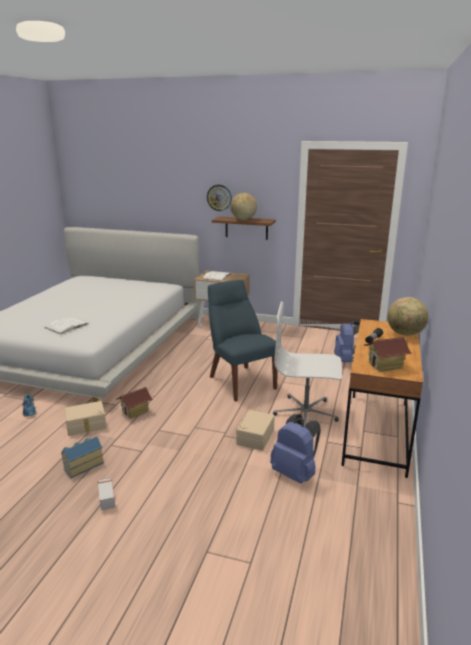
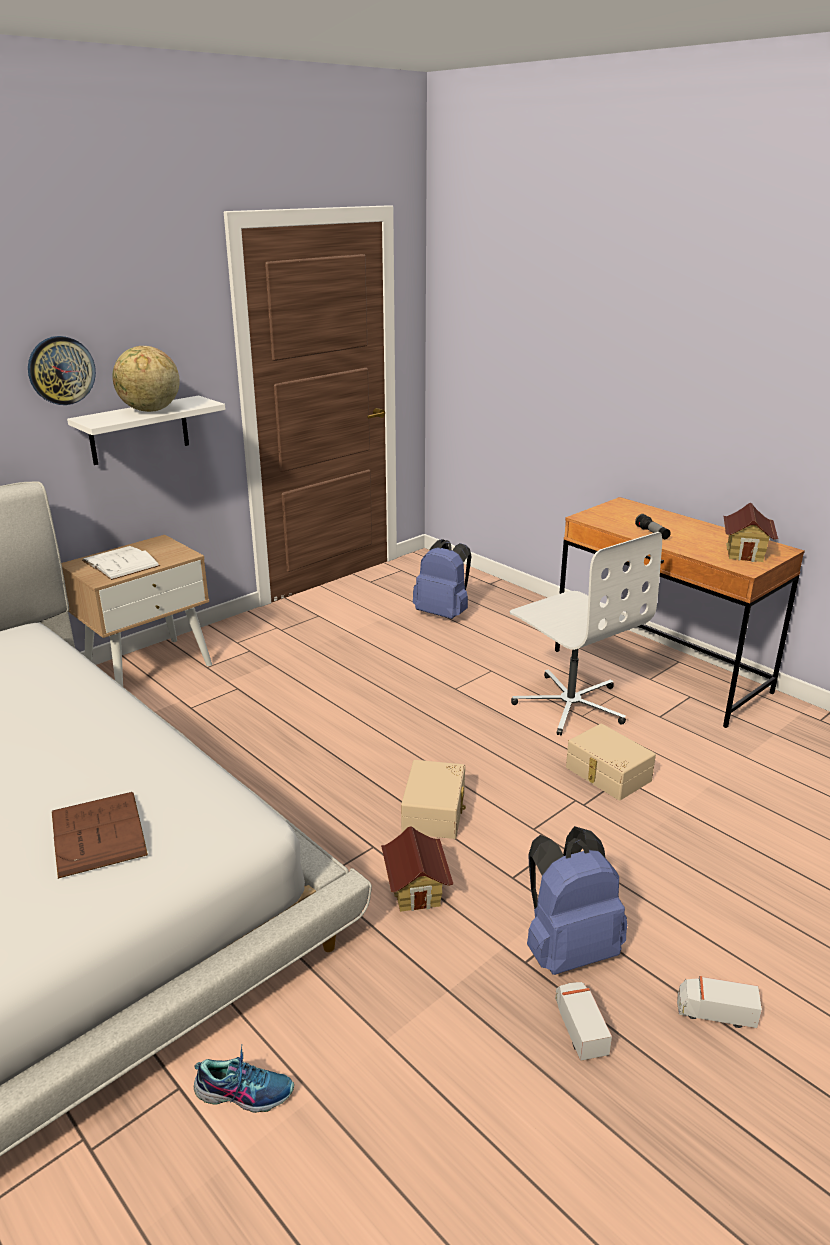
camera: 60 degrees left, 5 degrees up
(66, 325) = (98, 833): white book -> brown book
(82, 465) = (579, 1028): toy house -> toy truck
(86, 425) = (415, 986): beige storage box -> beige storage box (436, 812)
(240, 381) = (413, 727): blue chair -> none
(246, 228) = (139, 430): brown shelf -> white shelf
(295, 473) = (727, 772): blue backpack -> blue backpack (568, 949)
(306, 413) = (570, 704): white office chair -> white office chair turned 75 degrees counterclockwise
(405, 334) = (647, 512): globe -> none

